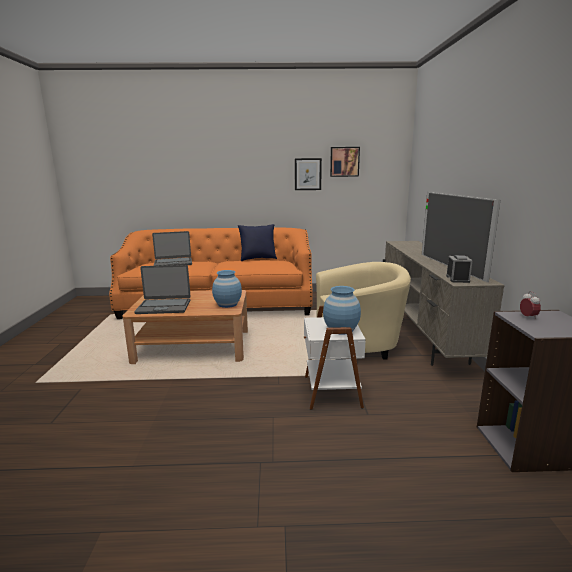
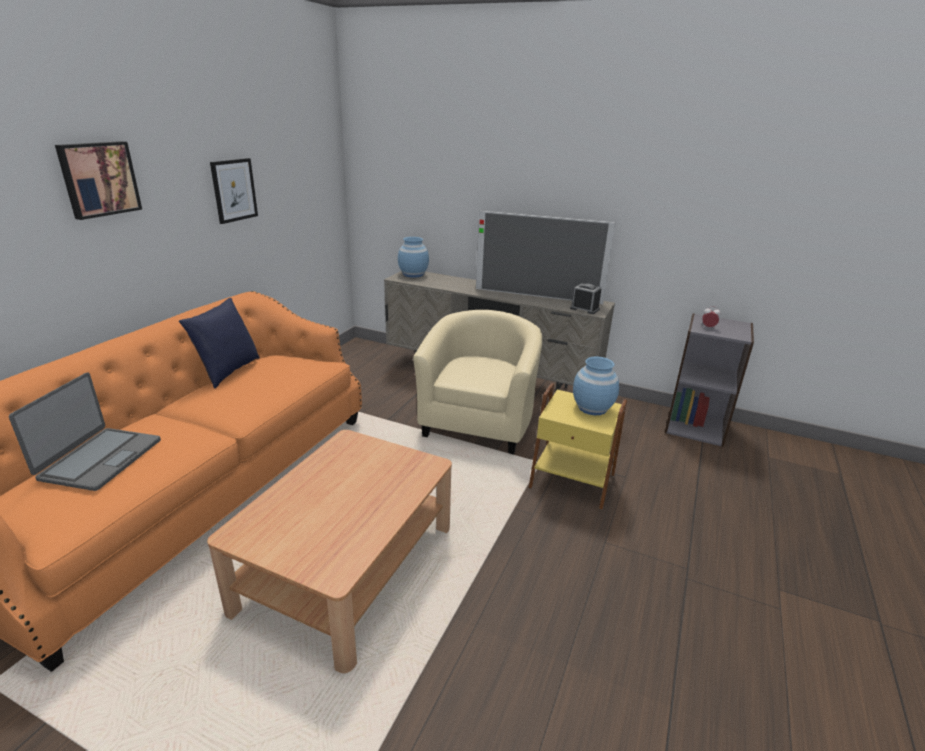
camera: 65 degrees left, 10 degrees up
(164, 307) = (340, 531): laptop -> none
(228, 304) = (398, 461): blue vase -> blue vase (413, 274)
(330, 391) = (572, 482): white side table -> yellow side table
(344, 161) = (278, 162): picture -> picture (98, 179)

